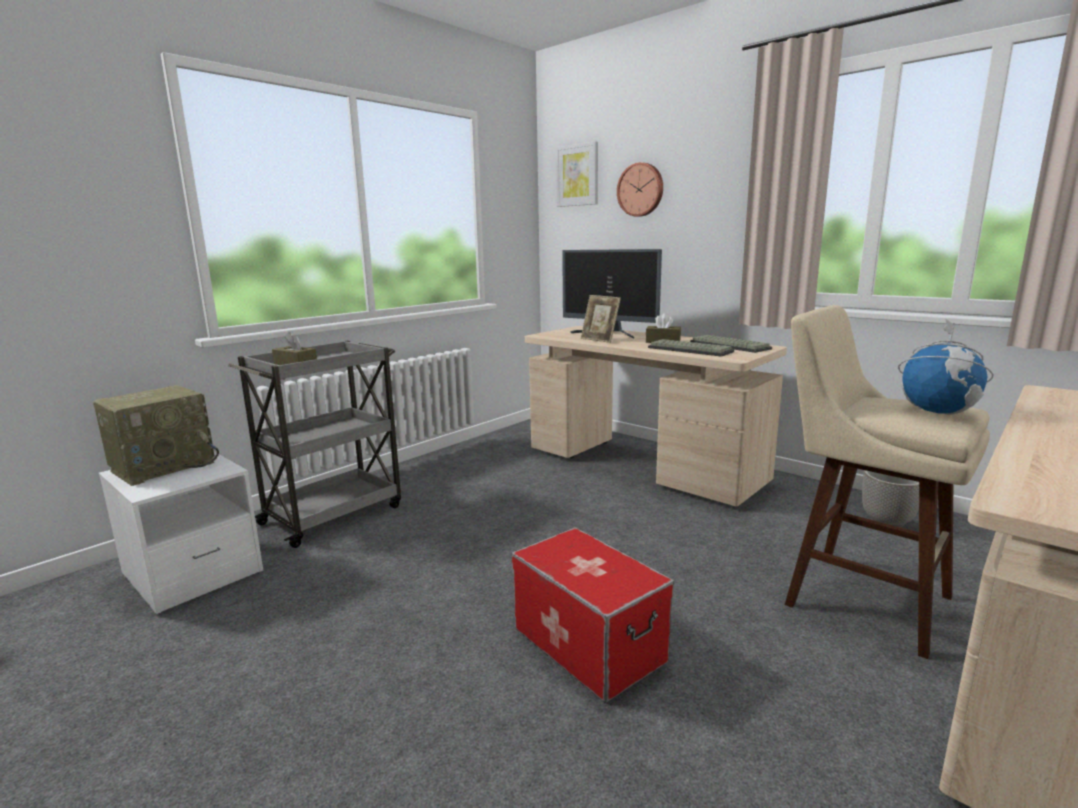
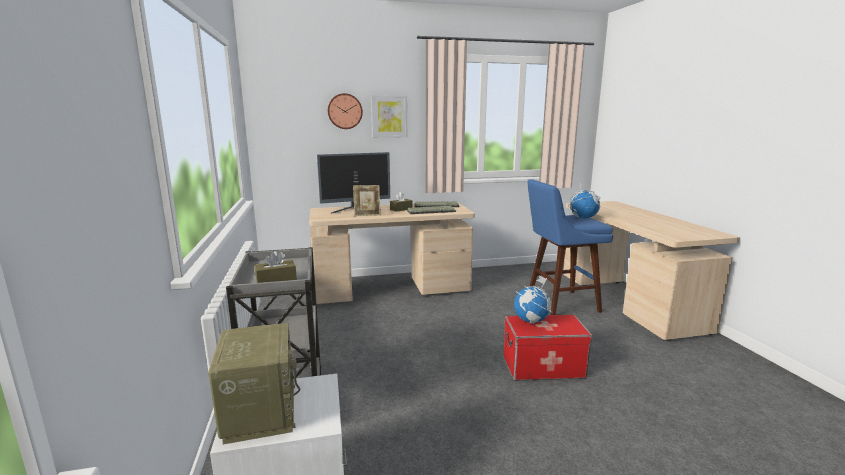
camera: 55 degrees left, 0 degrees up
(577, 175) = (287, 96): picture -> picture (389, 116)
(584, 550) = (531, 321): none -> globe
(858, 597) = (559, 304): beige stool -> blue stool
(886, 522) = (515, 275): planter -> none

